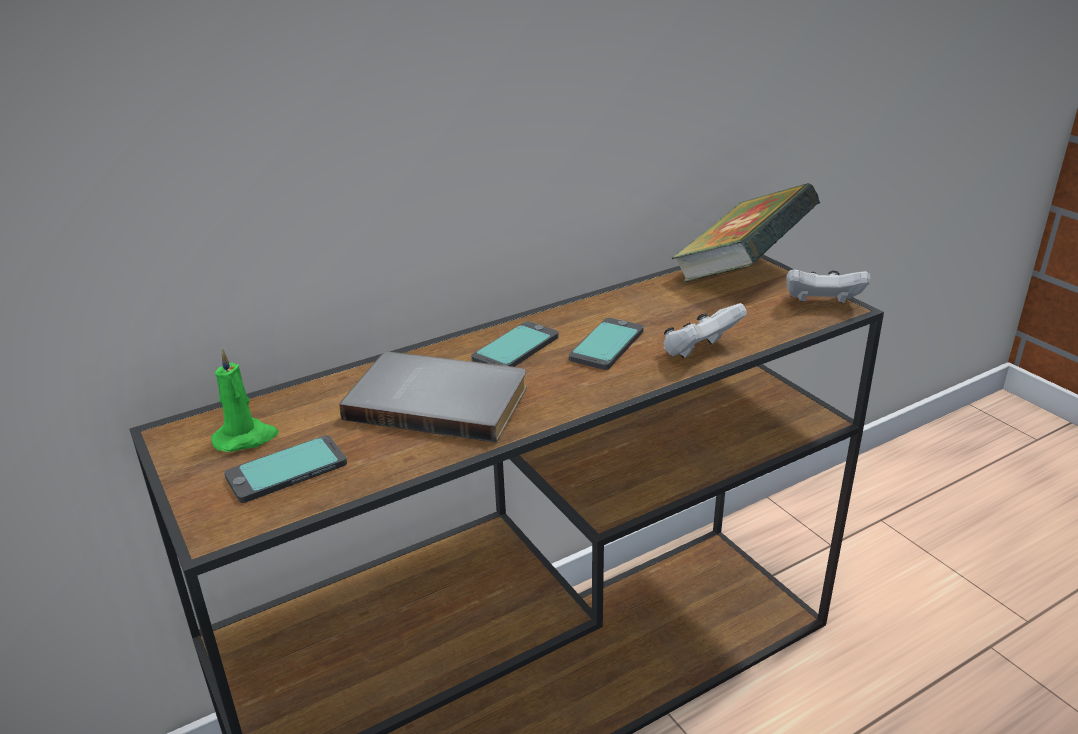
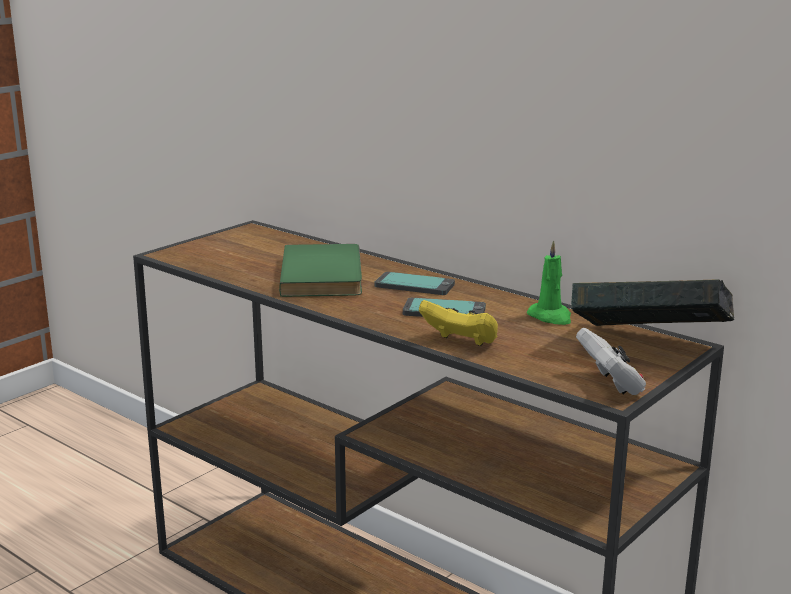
camera: 70 degrees right, 10 degrees down
(246, 438) = (255, 242): green candle -> green candle (550, 317)
(287, 471) = (226, 256): phone -> none
(439, 399) = (326, 275): grey book -> green book
(700, 351) = (461, 343): white game controller -> yellow game controller

